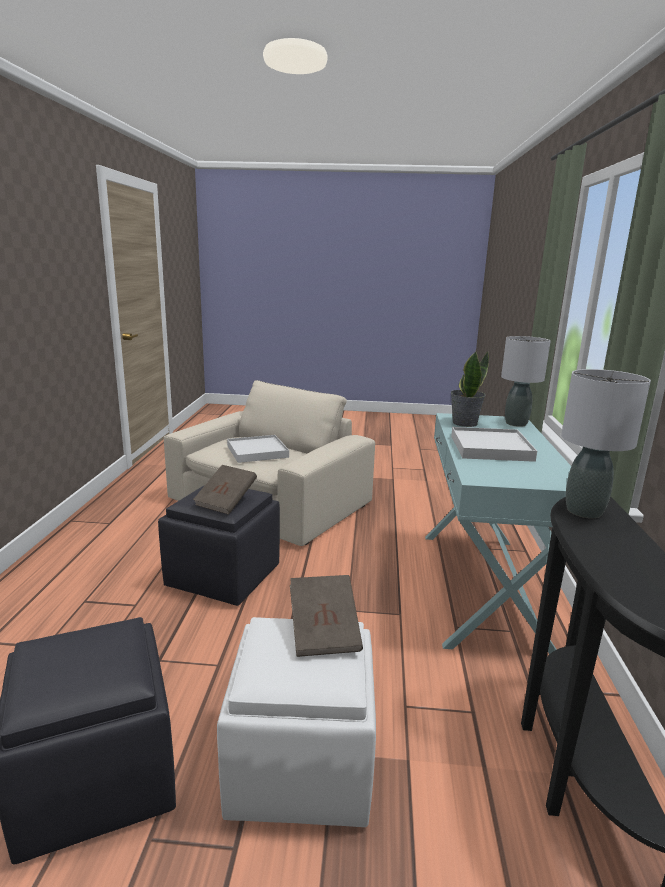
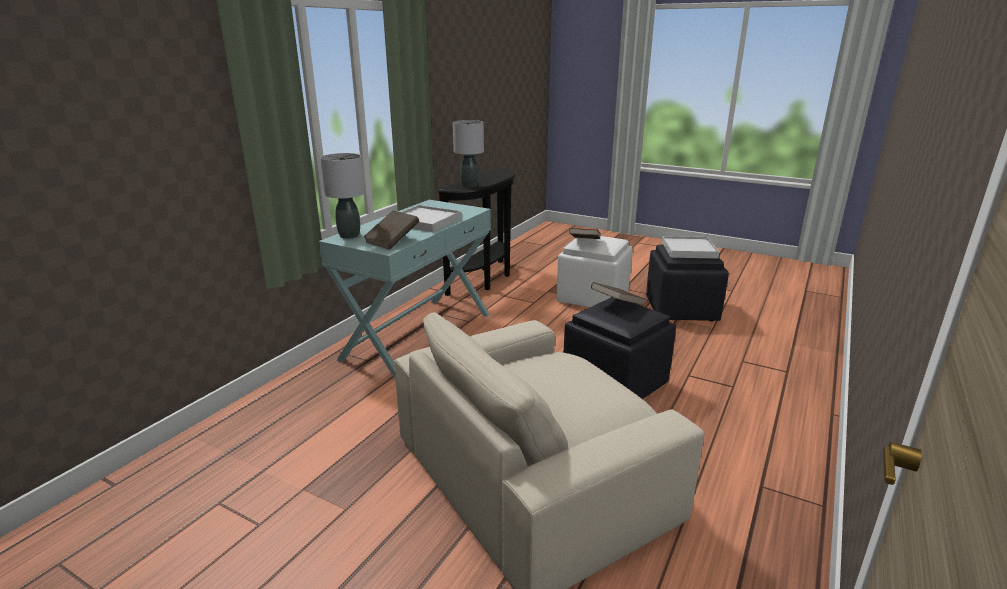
camera: 155 degrees left, 5 degrees up
(257, 451) = (560, 380): white tray -> white tray (689, 250)
(464, 423) = (392, 241): potted plant -> brown book

